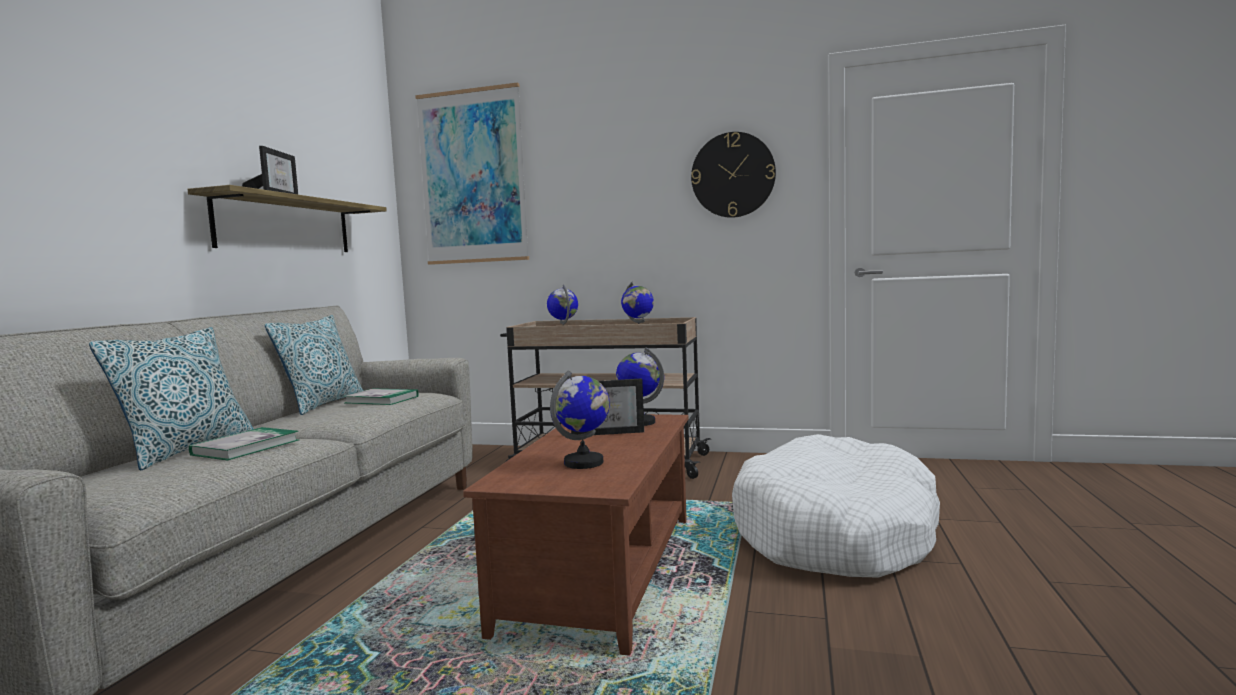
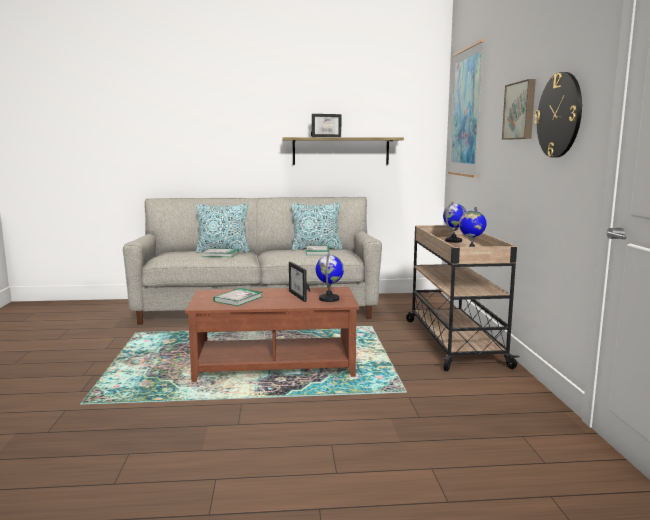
camera: 70 degrees right, 5 degrees up
(584, 463) = (238, 299): globe -> book
(643, 172) = (521, 111): none -> picture
(835, 533) = (367, 425): white dog bed -> none

